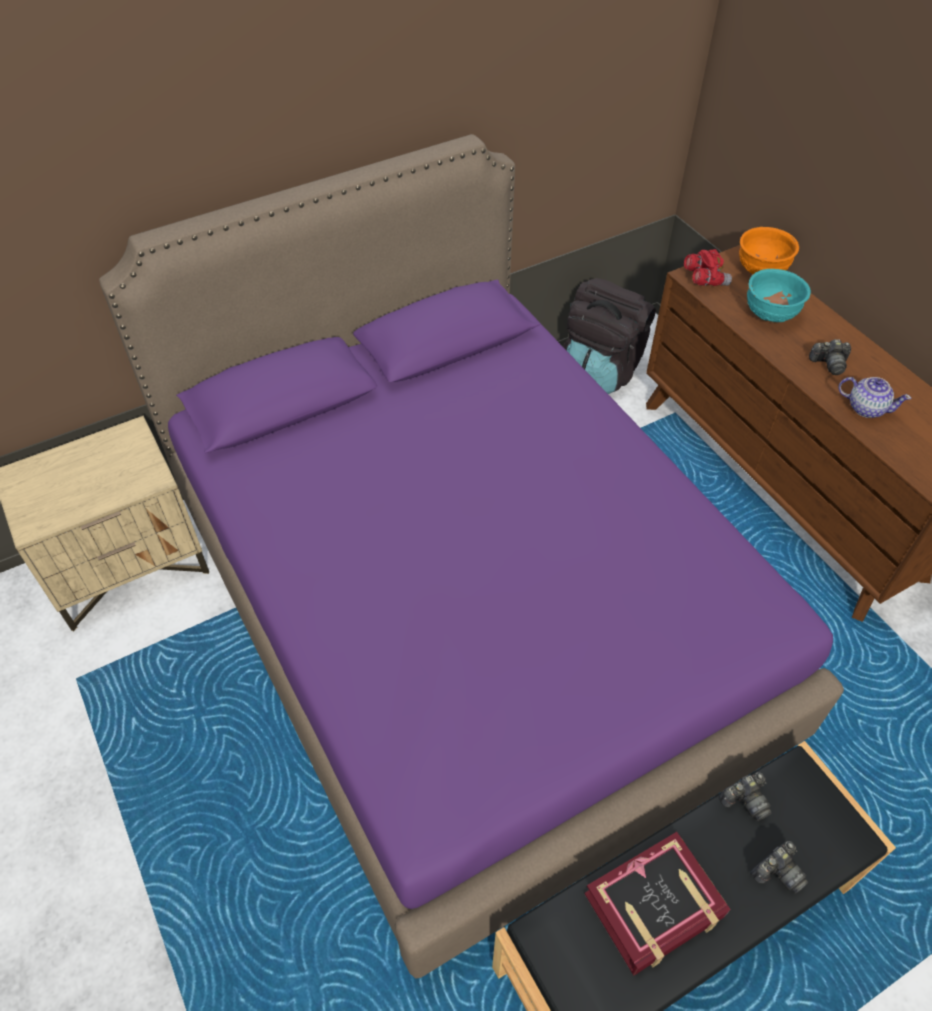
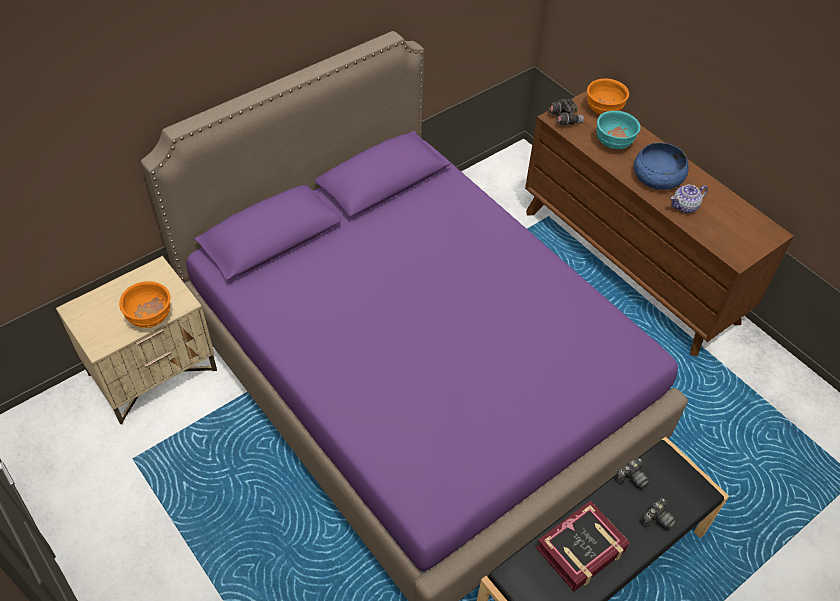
camera: 10 degrees left, 0 degrees up
(107, 495) = (151, 318): none -> orange bowl
(601, 370) = (489, 188): black backpack -> none
(704, 279) = (564, 119): red binoculars -> grey binoculars
(829, 364) = (657, 177): camera -> blue bowl
(865, 408) = (685, 206): teapot -> teapot turned 135 degrees clockwise

